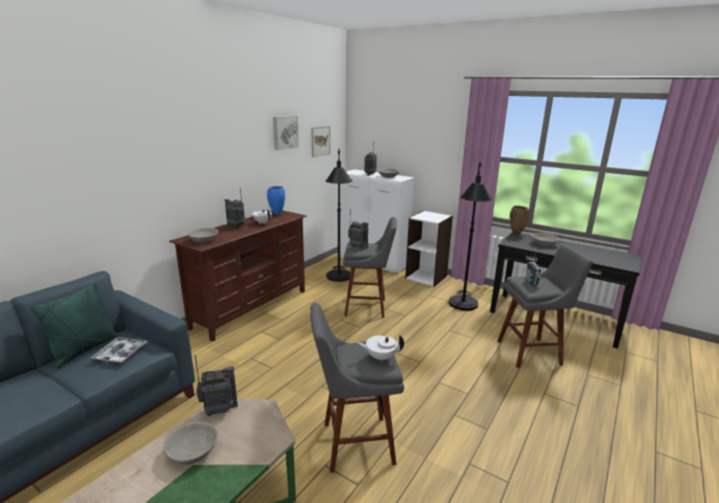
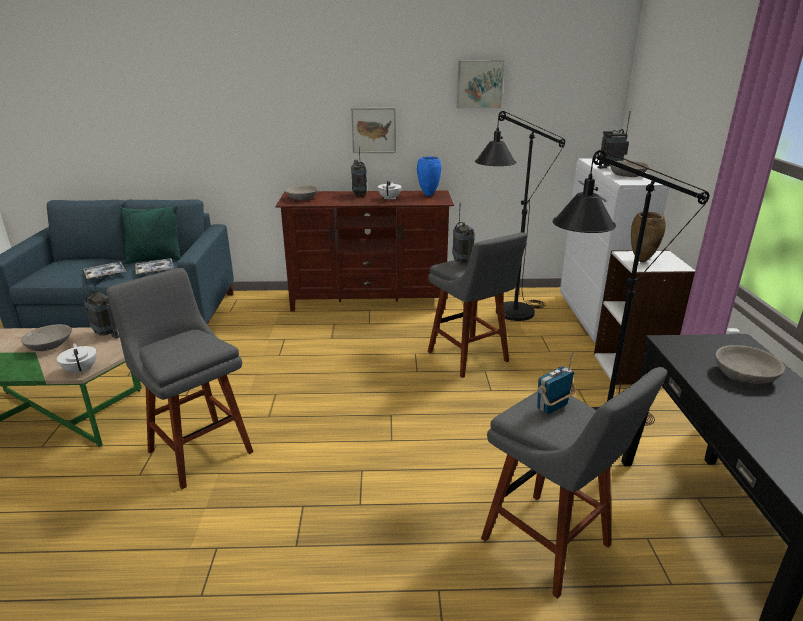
camera: 55 degrees right, 5 degrees up
(71, 384) = (105, 274): none -> tray
(320, 141) = (558, 103): picture -> picture (373, 130)
(380, 357) = (182, 354): white teapot -> white teapot (81, 370)
(516, 234) = (740, 340): brown vase -> brown vase (642, 261)

